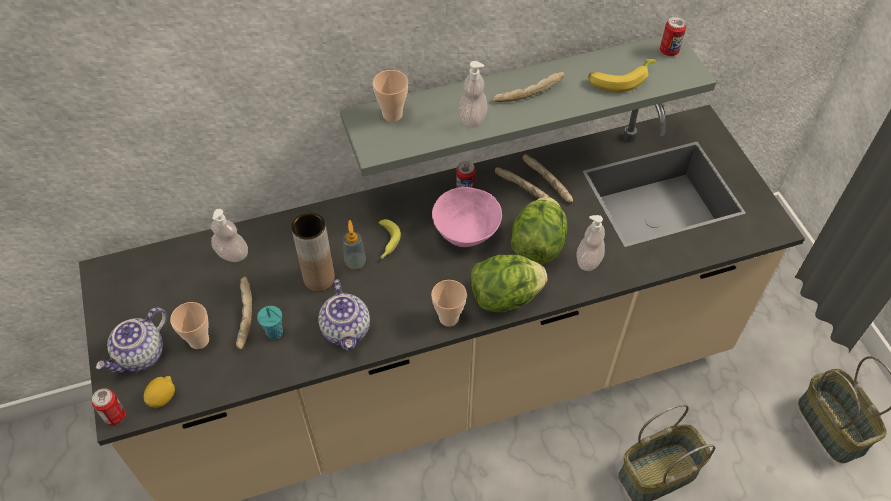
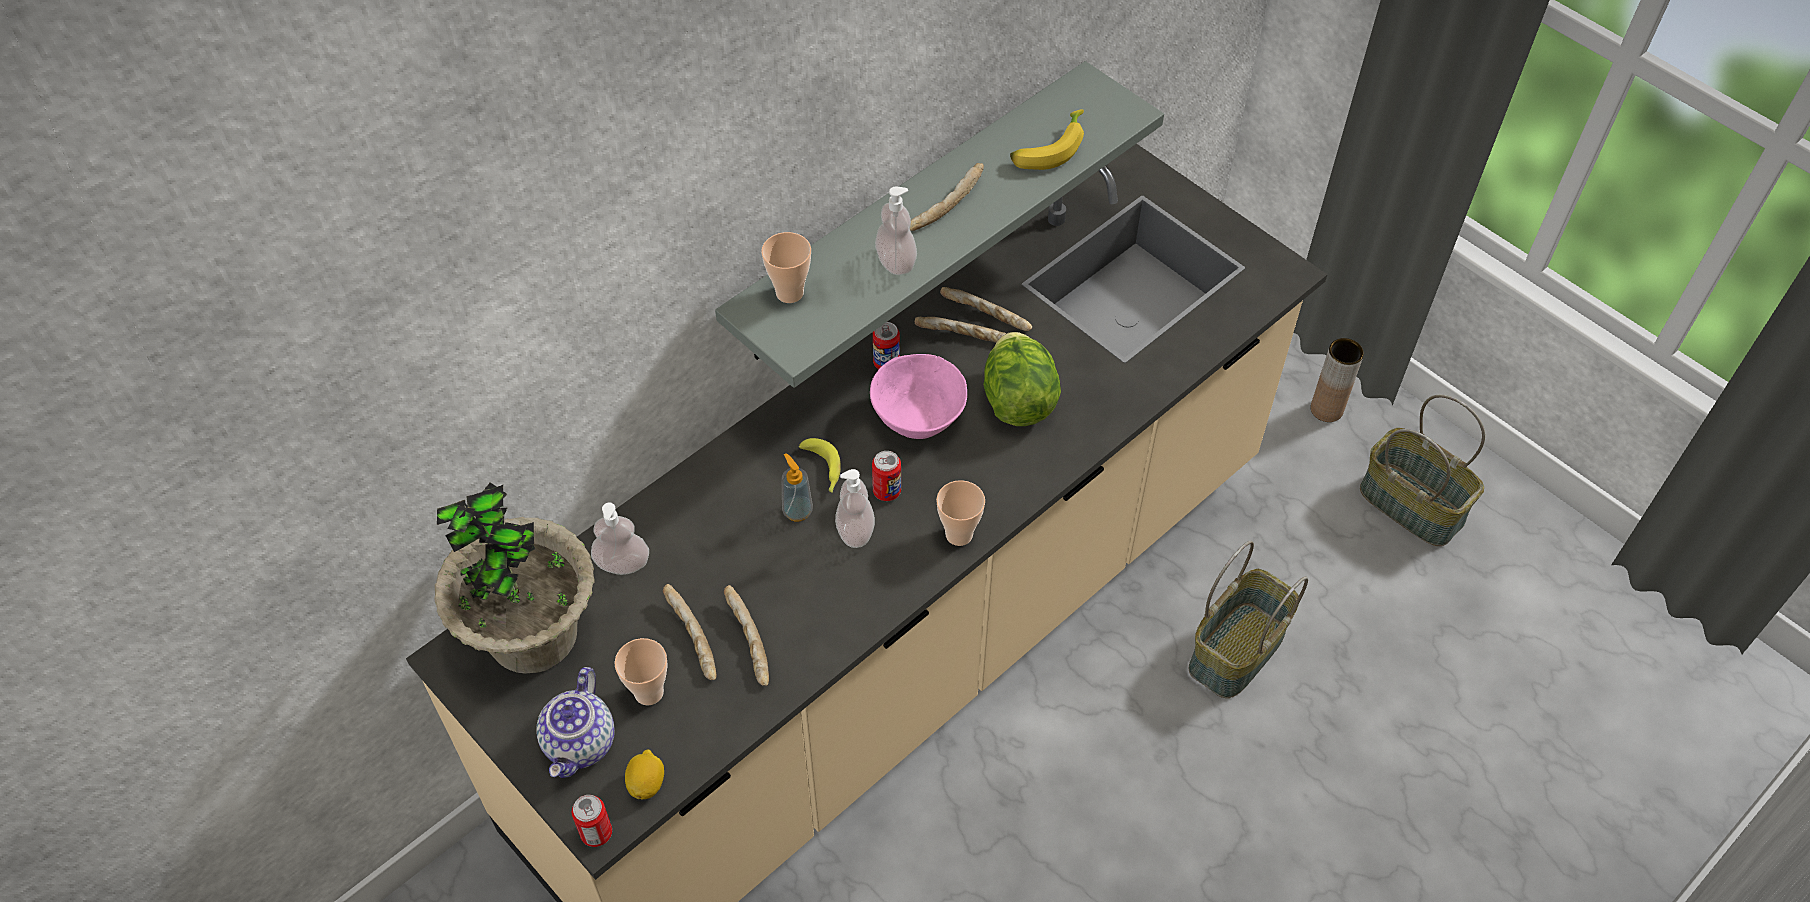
camera: 25 degrees left, 0 degrees up
(155, 276) = (533, 635): none -> potted plant
(275, 333) = (746, 641): turquoise cup -> bread
(319, 279) = (762, 550): brown vase -> brown vase (1326, 409)
(347, 330) = (838, 600): teapot -> none
(504, 297) = (1013, 481): lettuce -> none
(588, 260) = (1090, 396): soap dispenser -> soap dispenser (855, 531)
(669, 51) = (1087, 92): can -> can (886, 491)

